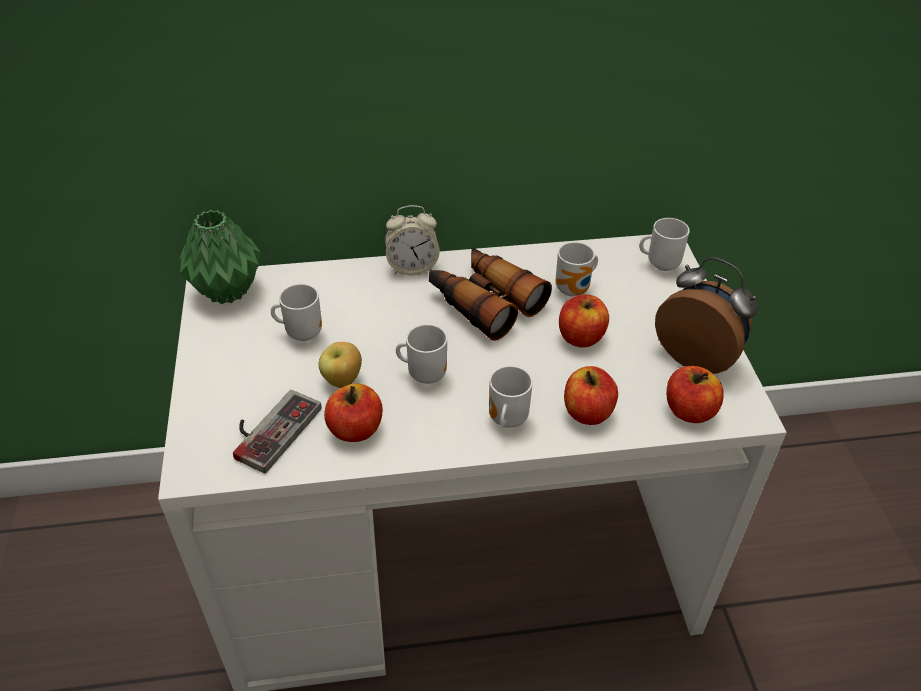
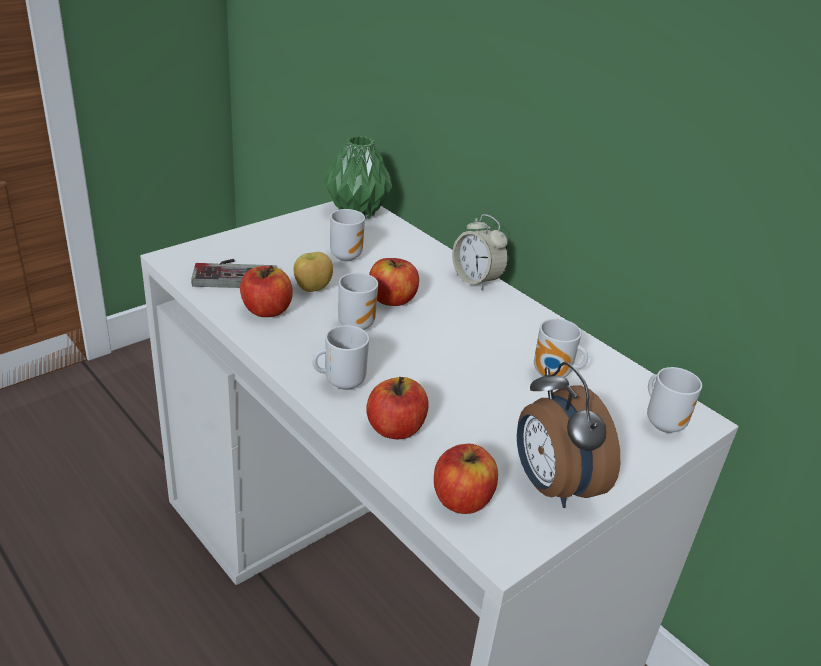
camera: 55 degrees right, 10 degrees down
(484, 301) = (476, 328): binoculars -> none
(580, 337) = (492, 397): apple -> apple (392, 299)
(698, 355) = (551, 486): alarm clock -> alarm clock turned 150 degrees clockwise

